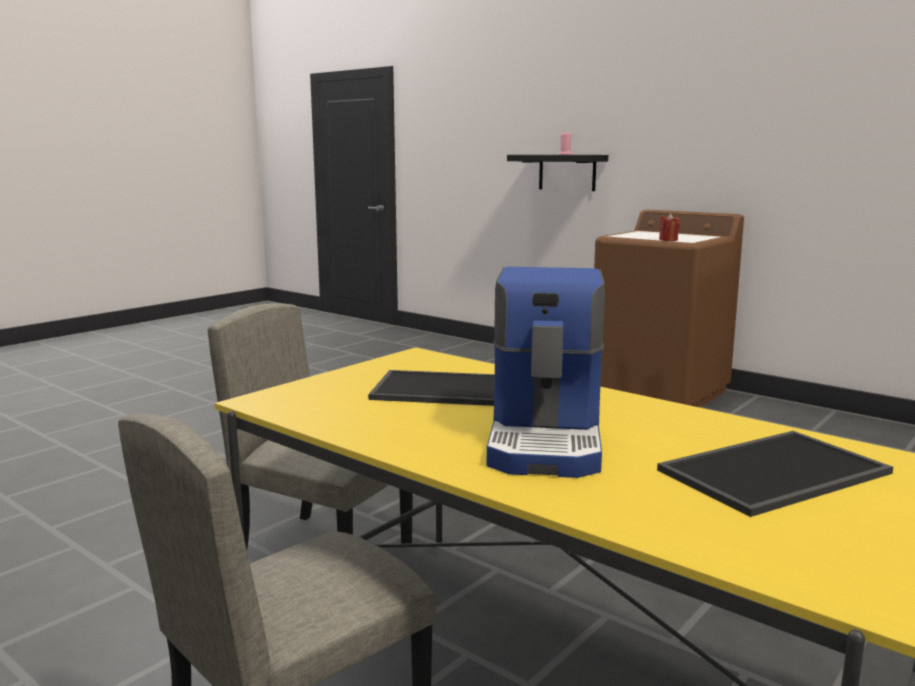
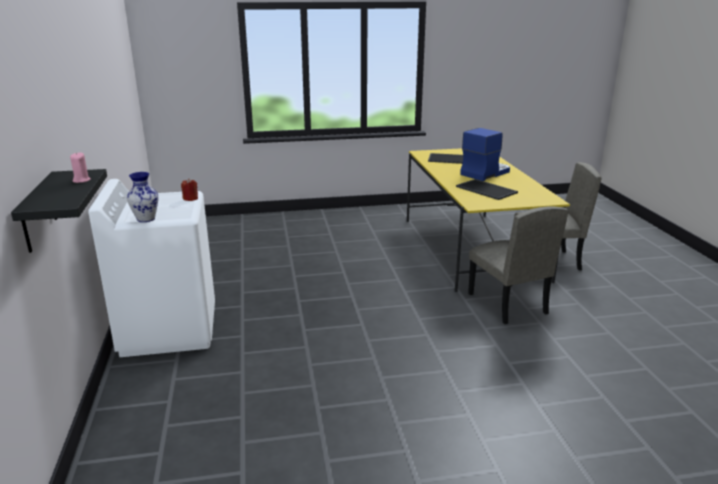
camera: 140 degrees left, 10 degrees up
(633, 232) = (145, 219): none -> vase
(660, 393) = (169, 329): brown washing machine -> white washing machine

